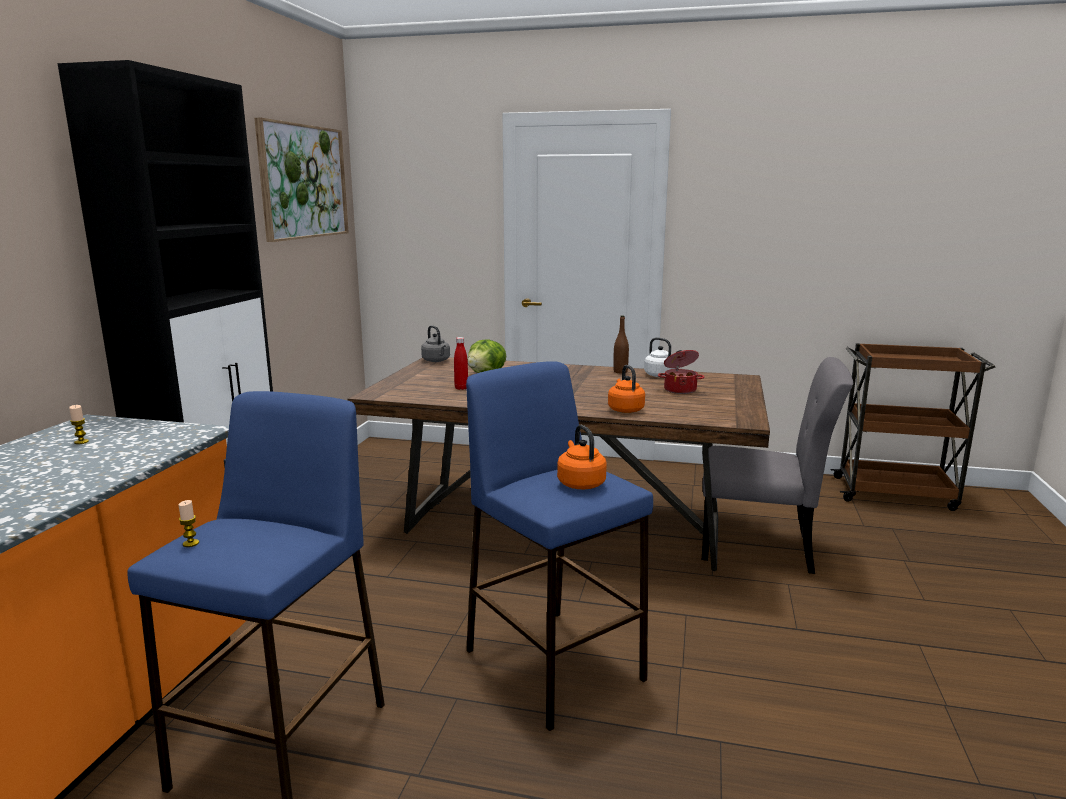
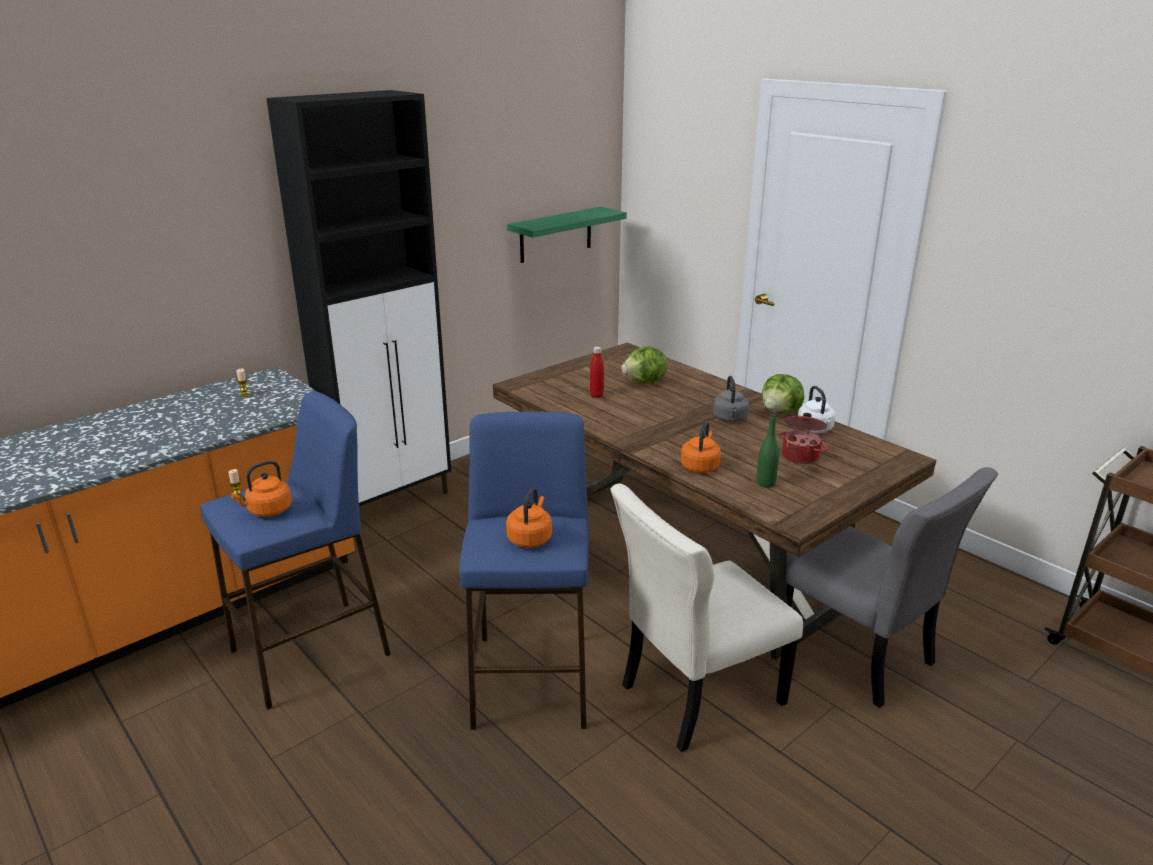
camera: 35 degrees right, 10 degrees up
(254, 542) = (267, 511): none -> orange kettle
(303, 182) = (546, 150): picture -> none
(316, 269) = (556, 235): none -> green shelf
(436, 361) = (626, 352): grey kettle -> grey kettle (730, 419)
(620, 372) = (780, 412): brown bottle -> lettuce
(687, 408) = (765, 483): none -> green bottle
(696, 618) = (696, 696): none -> beige chair

